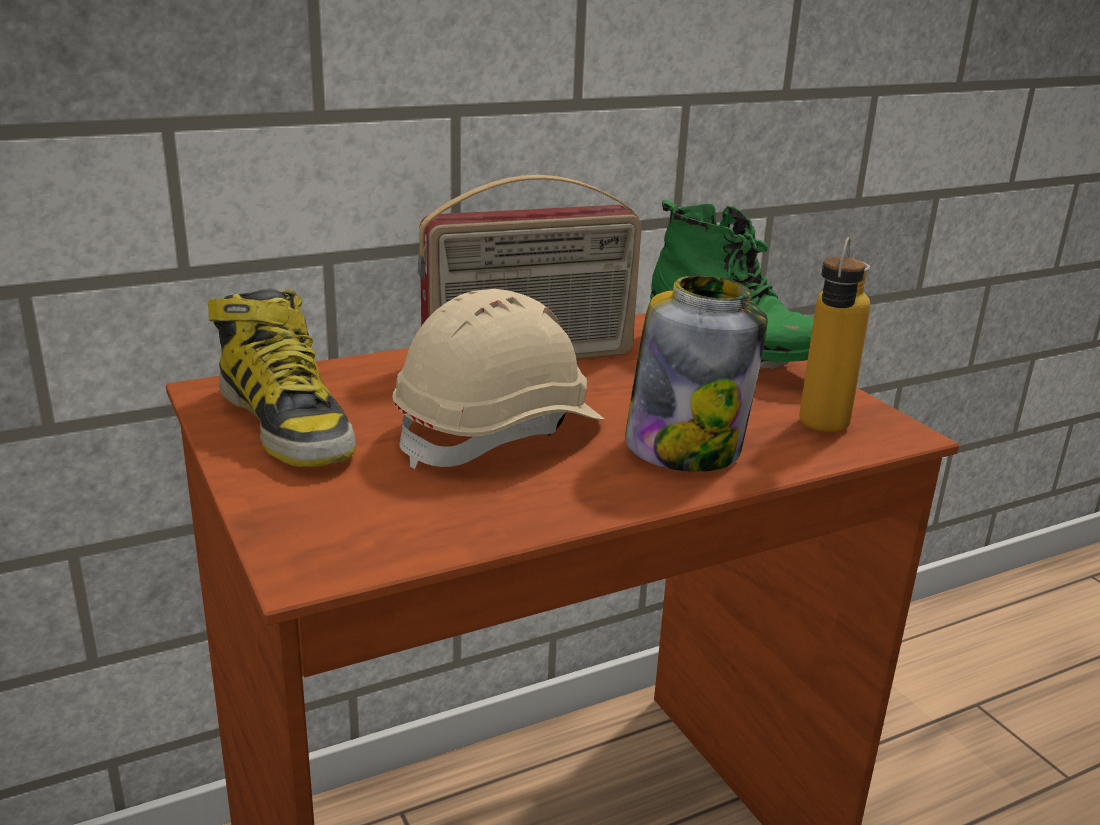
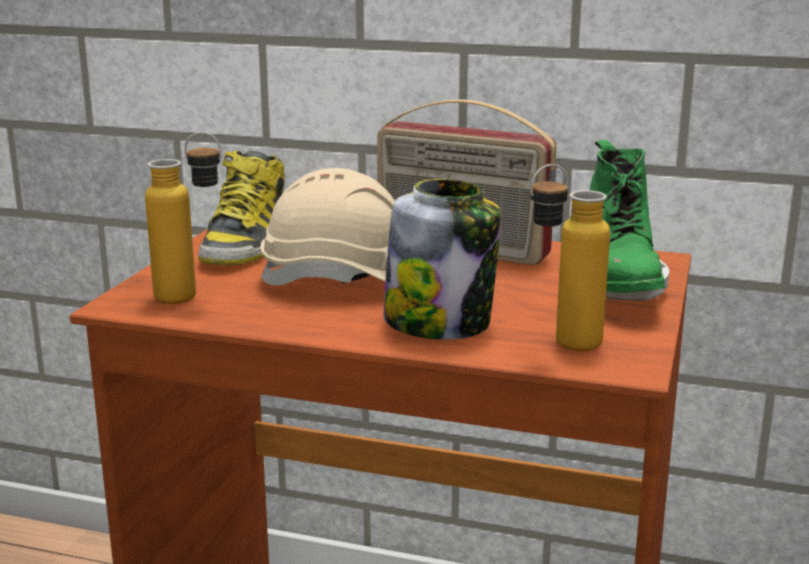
camera: 45 degrees right, 5 degrees down
(382, 520) = (192, 298): none -> bottle

